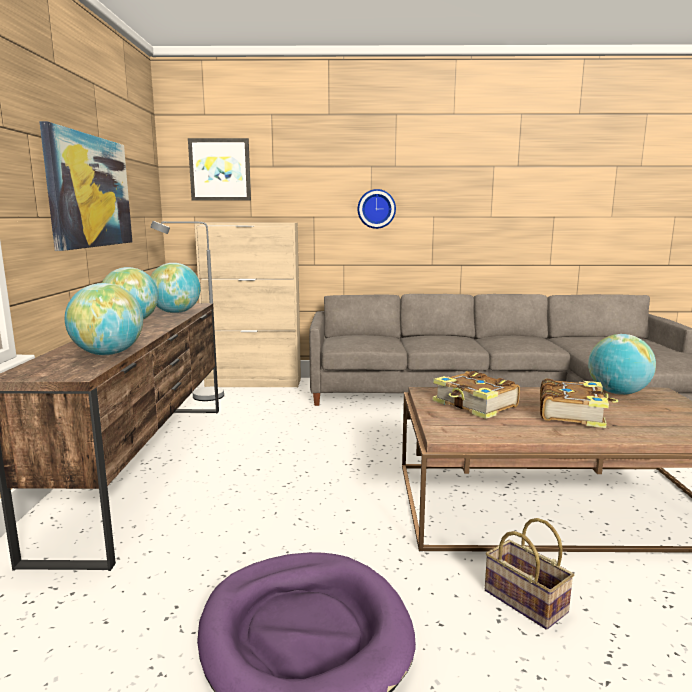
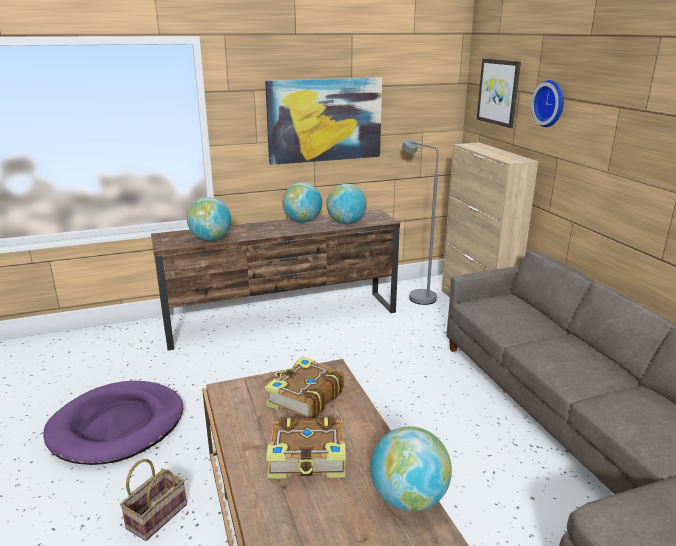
camera: 70 degrees right, 10 degrees up
(376, 209) = (612, 164): wall clock -> wall clock (551, 103)

